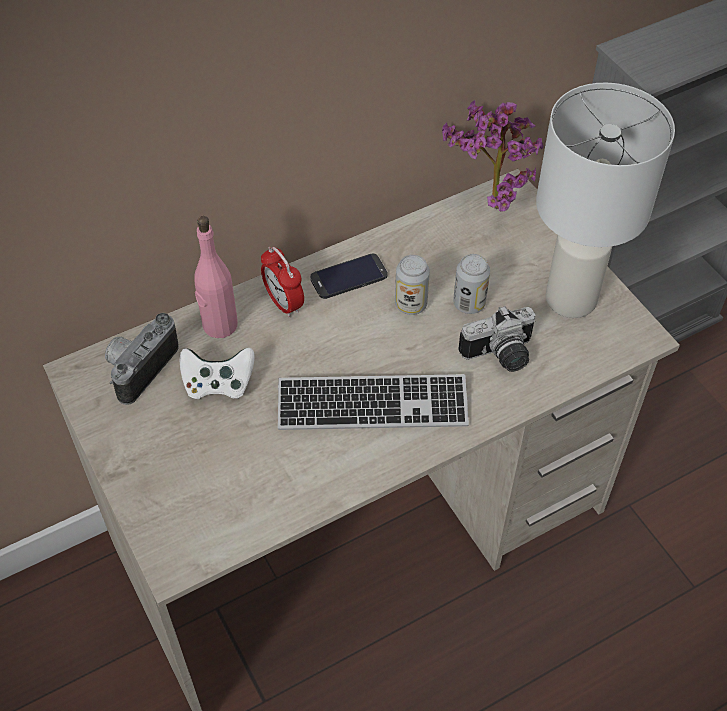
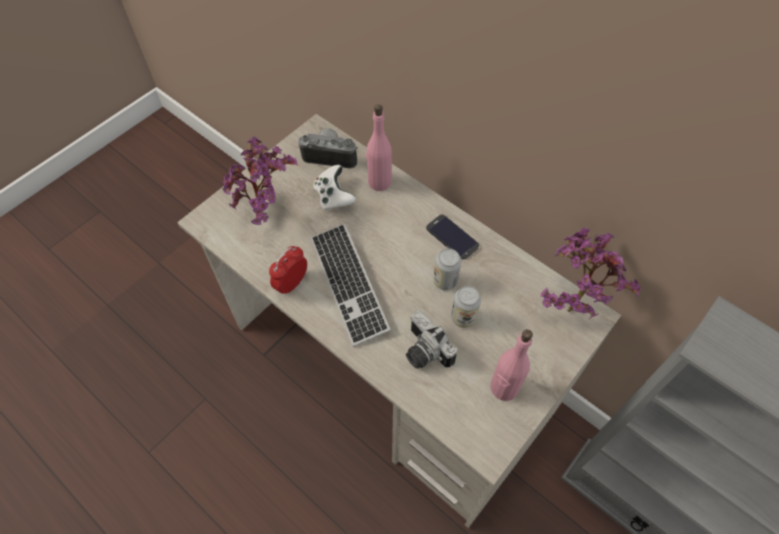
camera: 70 degrees right, 5 degrees up
(202, 474) = (266, 212): none -> potted plant
(284, 303) = (412, 209): alarm clock -> alarm clock (292, 283)
(571, 297) = (504, 387): white table lamp -> pink bottle

